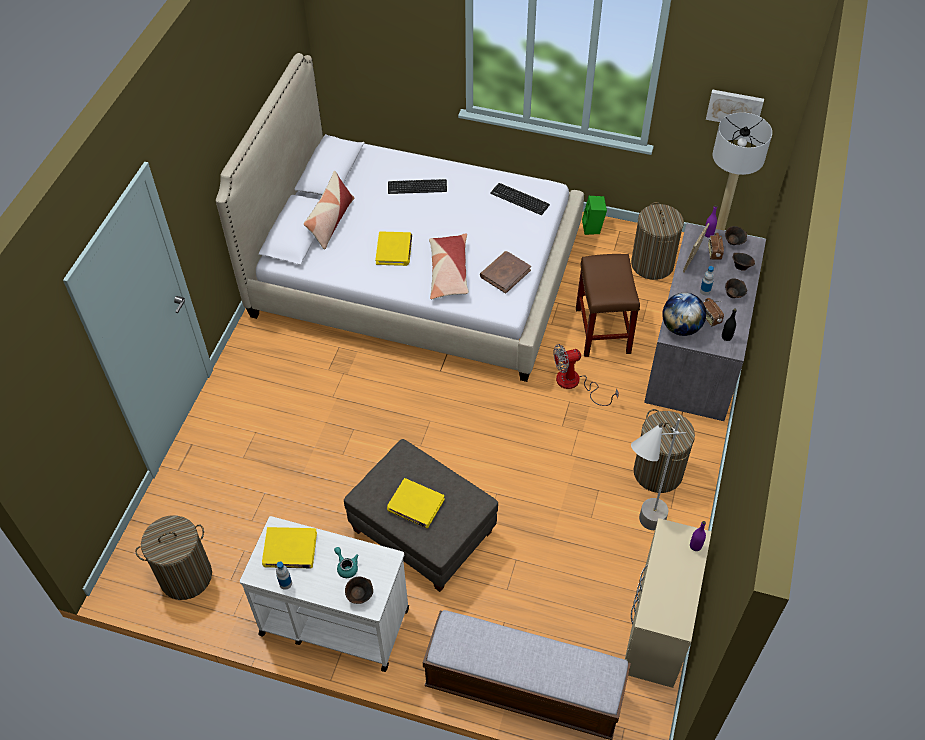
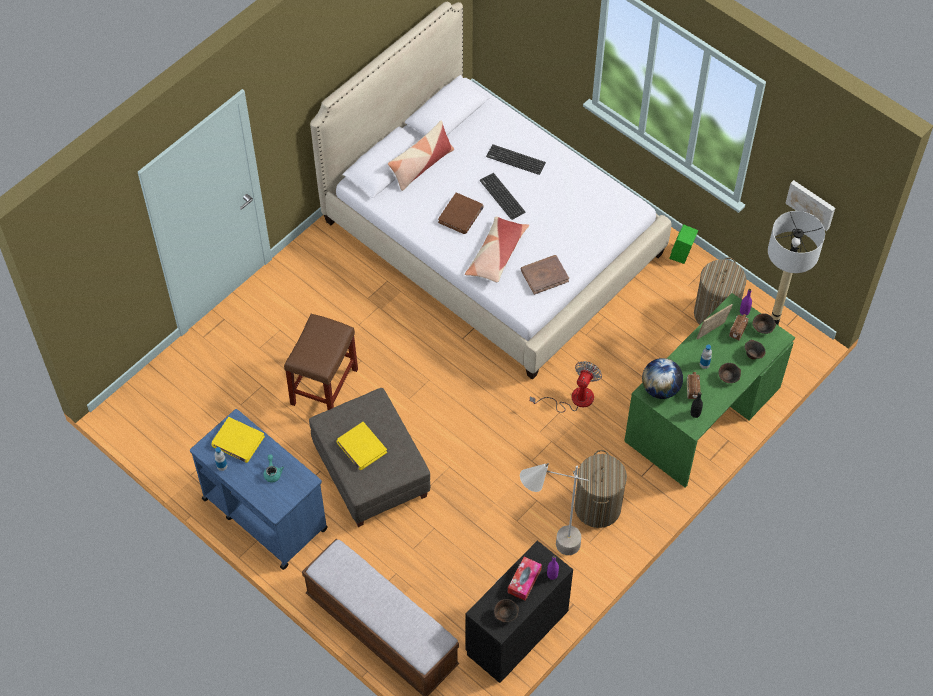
camera: 25 degrees right, 5 degrees up
(186, 576) = (169, 428): laundry basket -> none
(333, 621) = (264, 513): white cart -> blue cart
(360, 595) = (271, 498): brown bowl -> brown bowl (506, 614)
(394, 250) = (461, 215): yellow book -> brown book
(519, 199) = (601, 208): keyboard -> keyboard (502, 196)
(575, 384) = (573, 399): fan -> fan turned 105 degrees clockwise
(602, 330) = (628, 359): brown stool -> brown stool (324, 385)
(656, 627) = (516, 632): beige dresser -> black dresser
(672, 565) = (524, 581): none -> tissue box
(698, 352) = (703, 415): grey desk -> green desk

